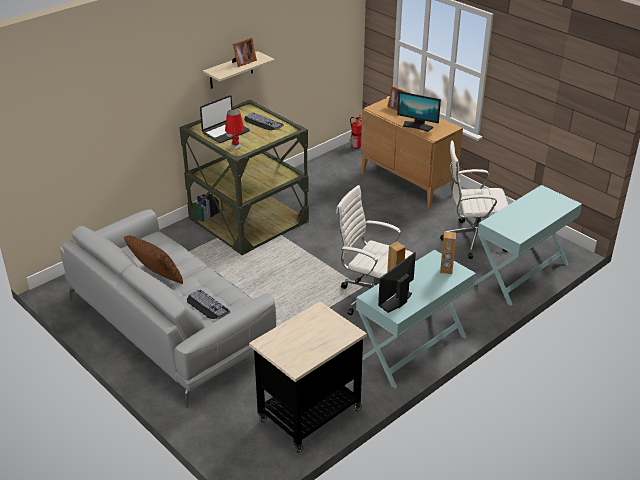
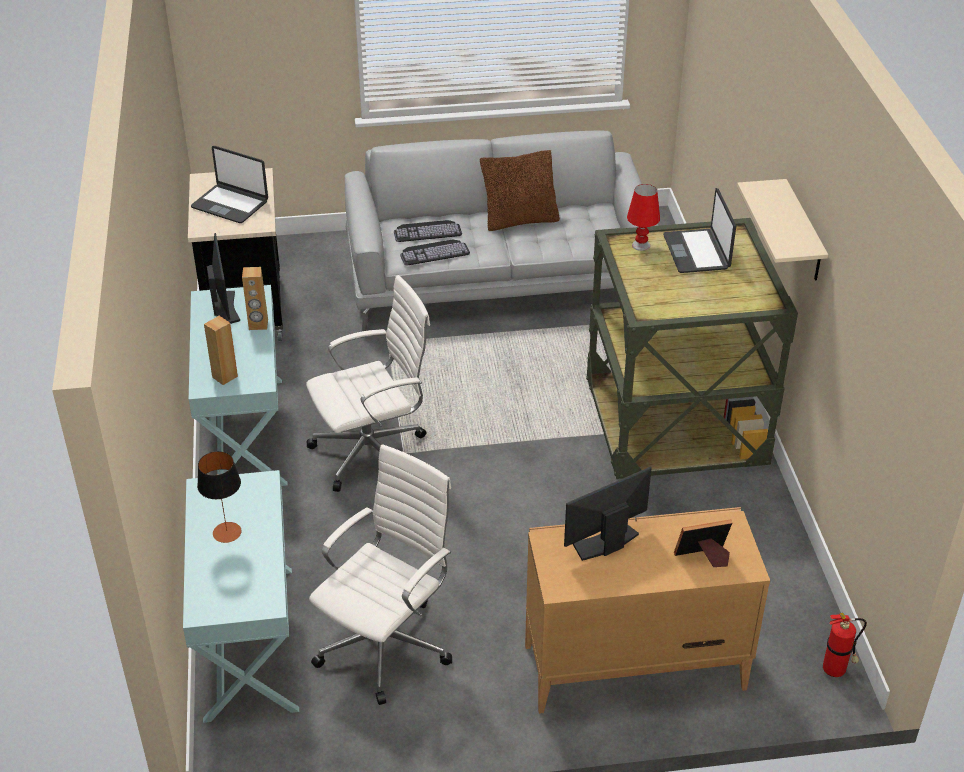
camera: 125 degrees right, 5 degrees up
(243, 62) = (785, 223): picture frame -> none
(262, 122) = (699, 295): keyboard -> keyboard (434, 252)
(311, 336) = (230, 204): none -> laptop
(528, 217) = (227, 532): none -> table lamp

